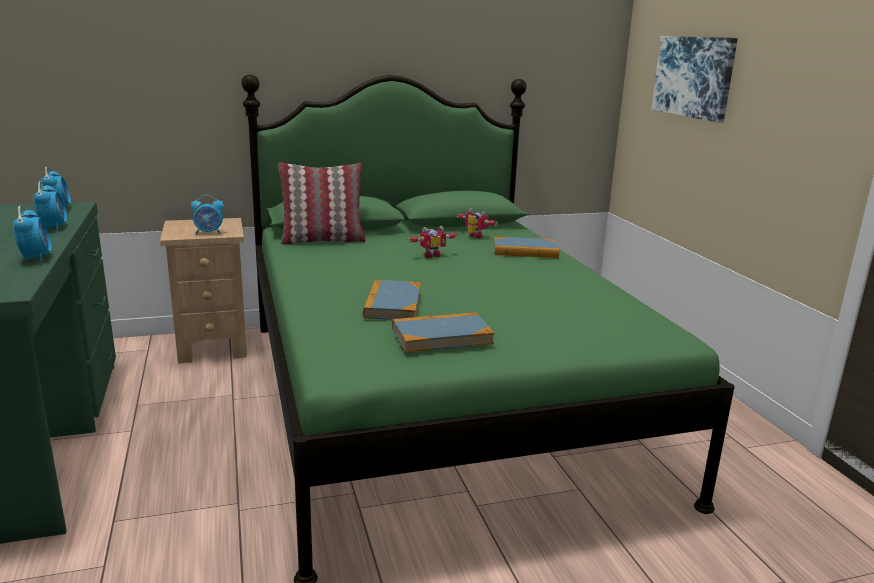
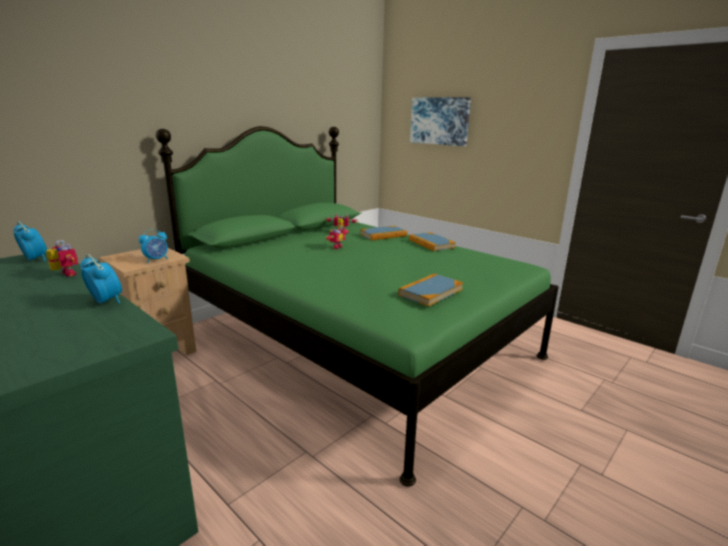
camera: 30 degrees left, 0 degrees up
(54, 228) = (65, 274): alarm clock -> toy robot
(322, 240) = (250, 250): pillow -> none
(393, 304) = (371, 280): book -> book (431, 244)

